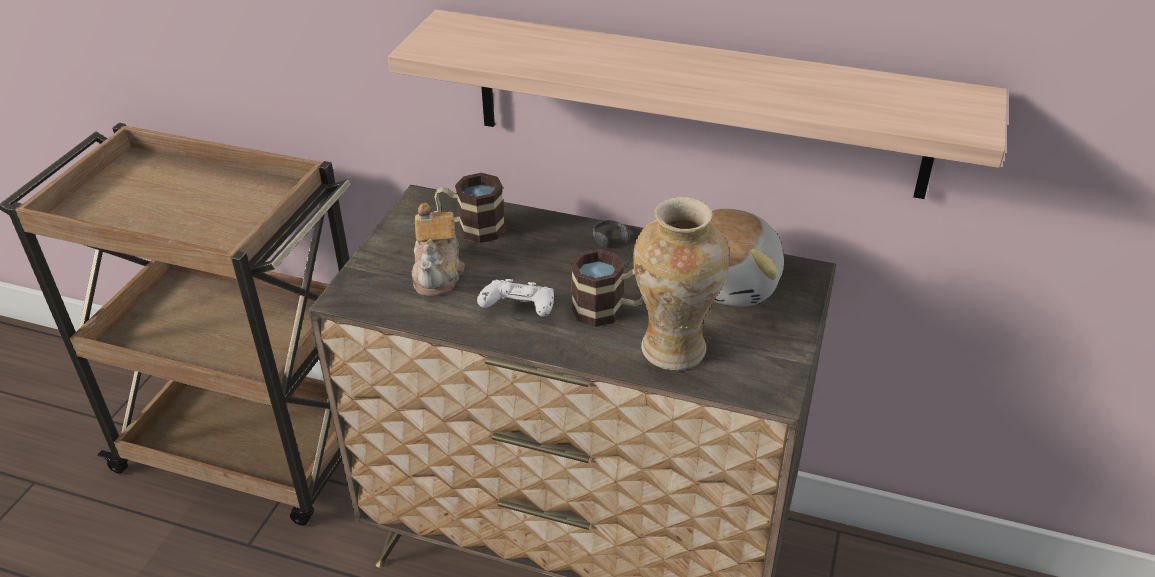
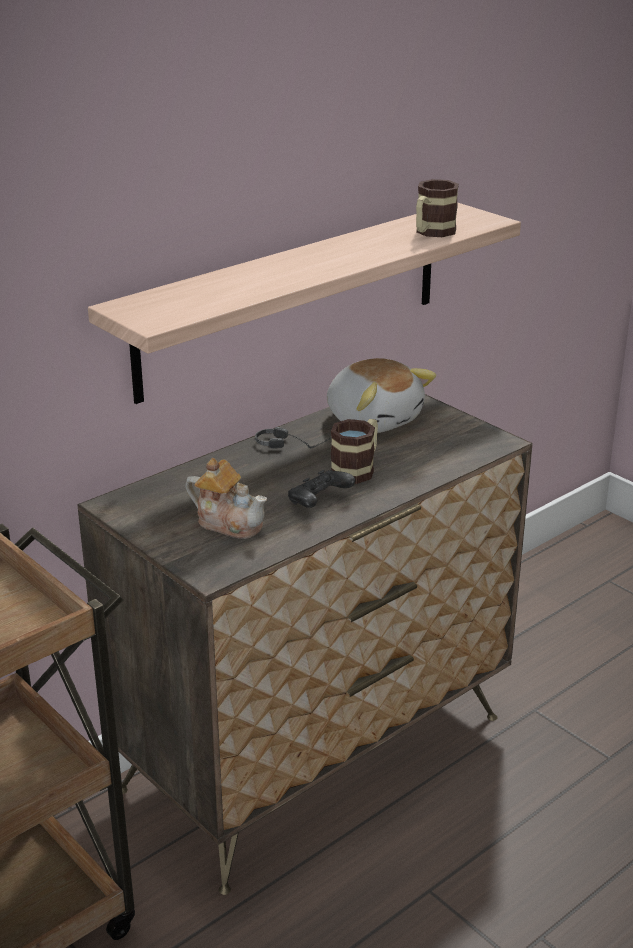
camera: 60 degrees left, 10 degrees down
(471, 229) = (185, 493): mug -> mug (431, 233)
(519, 311) = (319, 502): white game controller -> black game controller
(674, 350) = (427, 459): vase -> none

